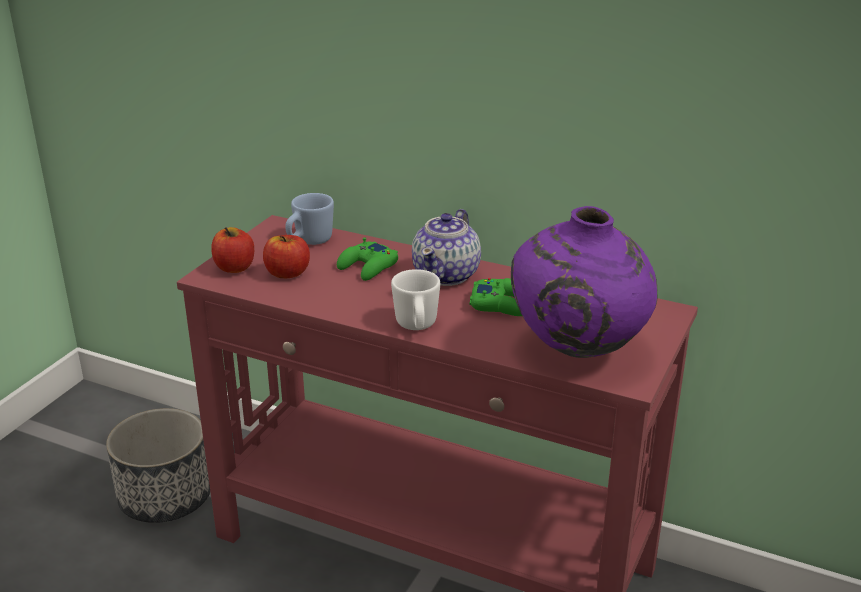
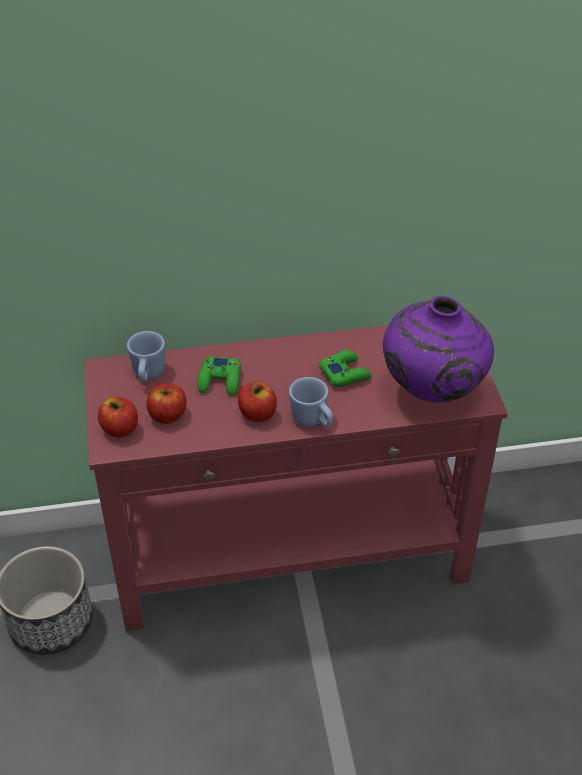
camera: 35 degrees left, 15 degrees up
(370, 302) = (257, 414): none -> apple
(417, 327) = (312, 421): white mug -> blue mug
(447, 274) = (283, 361): teapot -> none

